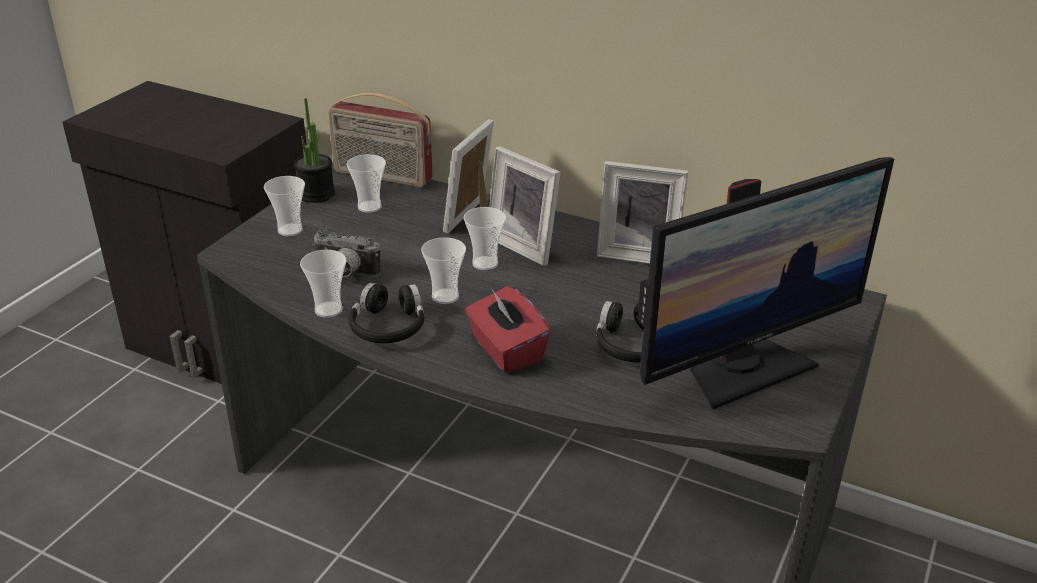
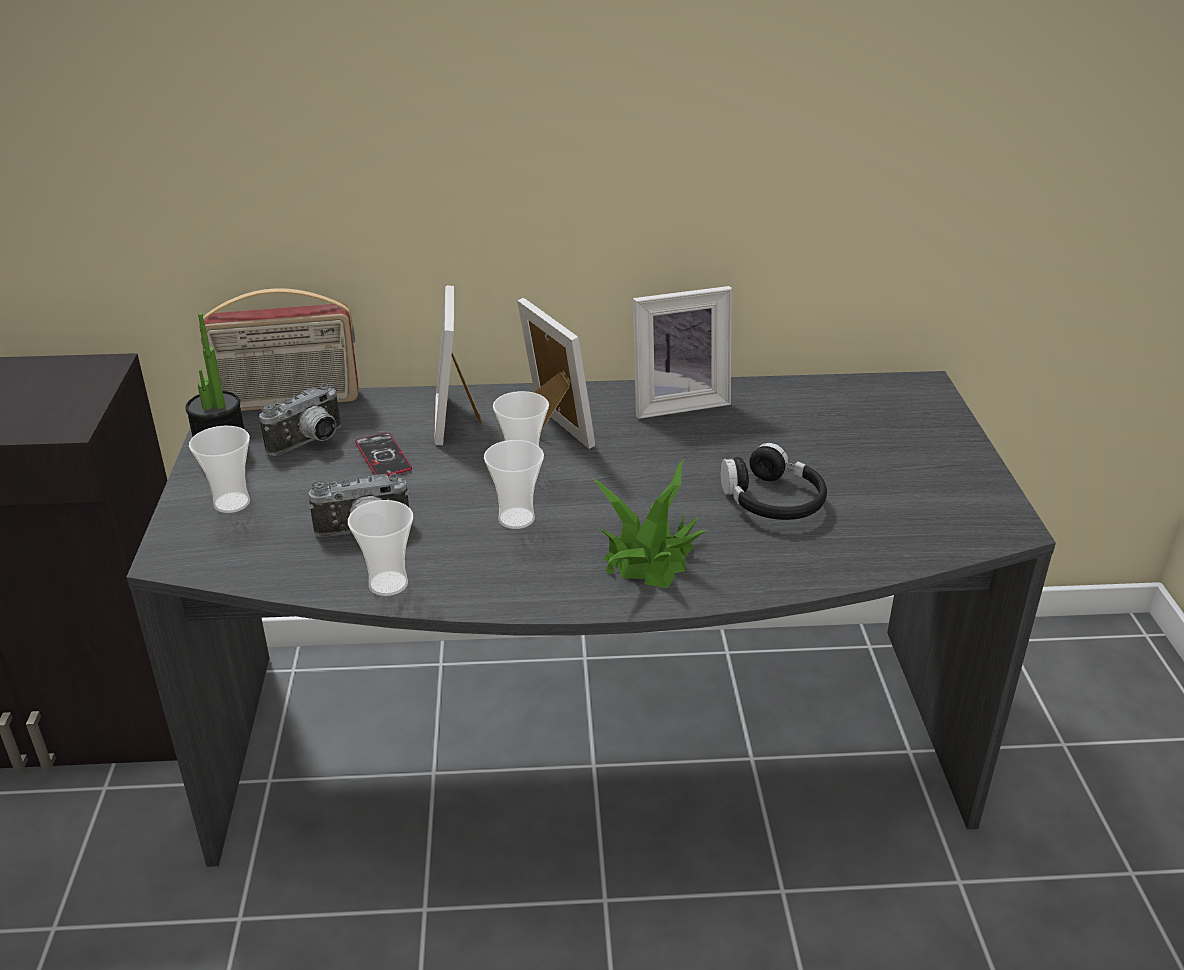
camera: 30 degrees left, 0 degrees up
(369, 207) = (310, 443): cup -> camera
(388, 326) = (485, 577): black headphones -> none
(404, 229) = (383, 456): none -> phone
(506, 350) = (650, 555): red tissue box -> potted plant
(526, 245) = (548, 430): picture frame -> picture frame turned 135 degrees counterclockwise
(743, 368) = (901, 486): monitor -> none

